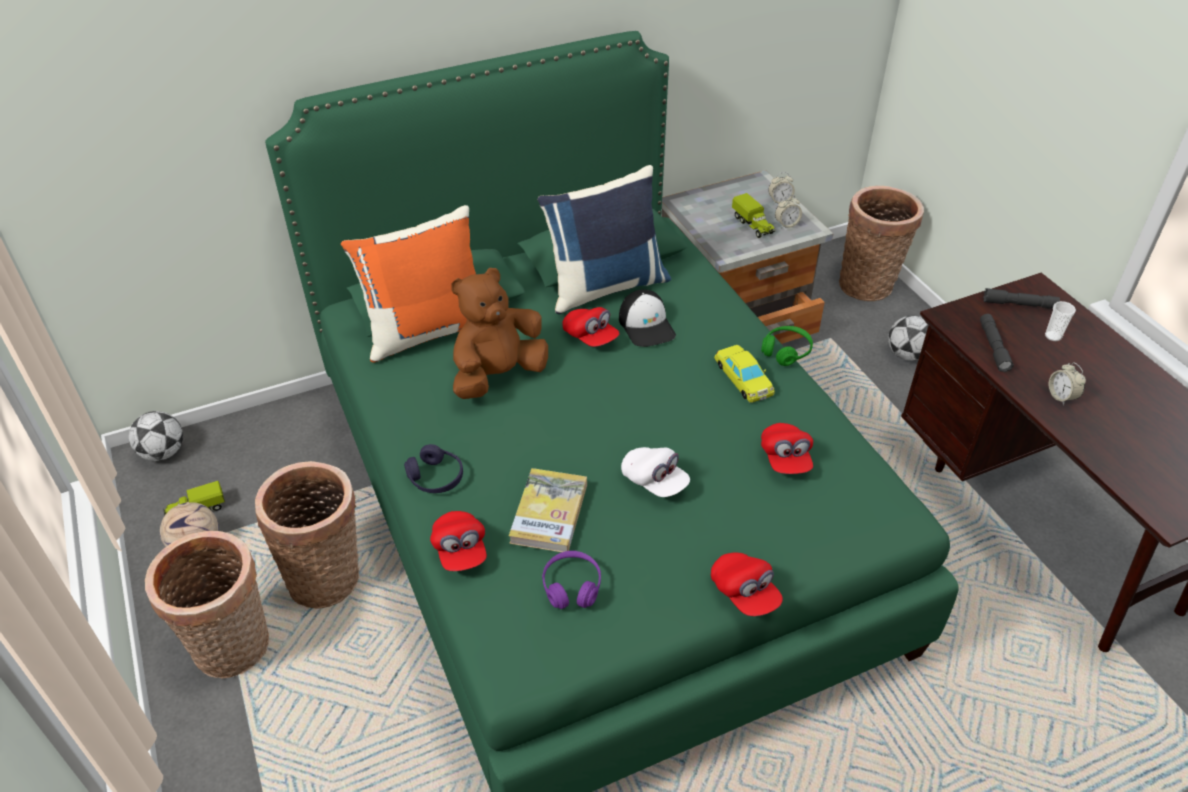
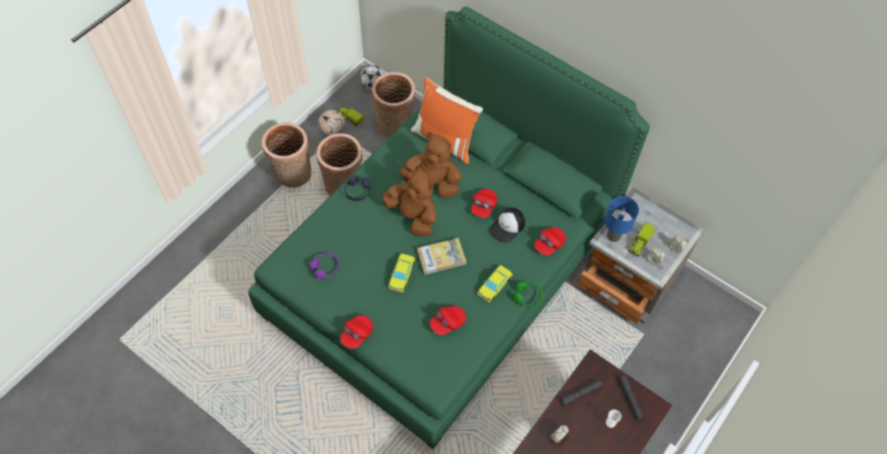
camera: 60 degrees right, 15 degrees up
(460, 550) = (324, 220): red cap -> red cap (549, 244)
(546, 422) = (413, 216): none -> brown plush toy
(549, 513) = (359, 242): book -> book (441, 257)
(605, 286) = (527, 195): blue pillow -> none
(654, 481) = (401, 274): white cap -> yellow toy car
(725, 242) = (613, 235): none -> blue table lamp
(869, 284) = (713, 339): basket -> basket (395, 126)
(907, 355) = (657, 381): football -> none

